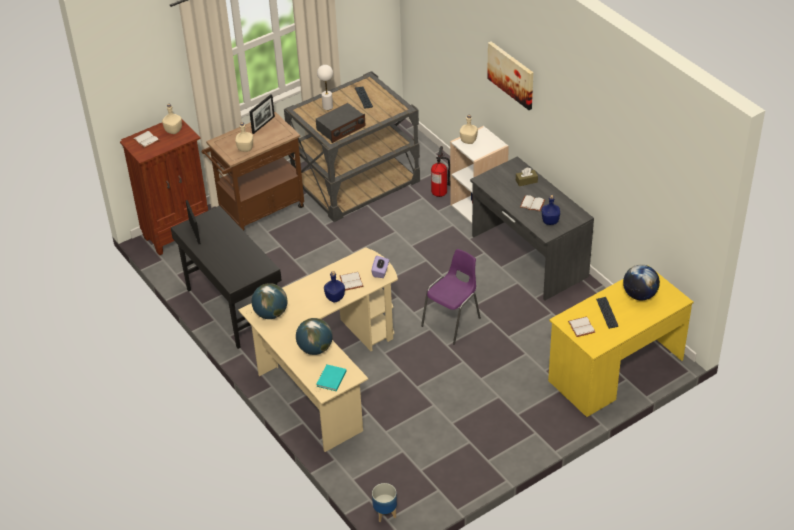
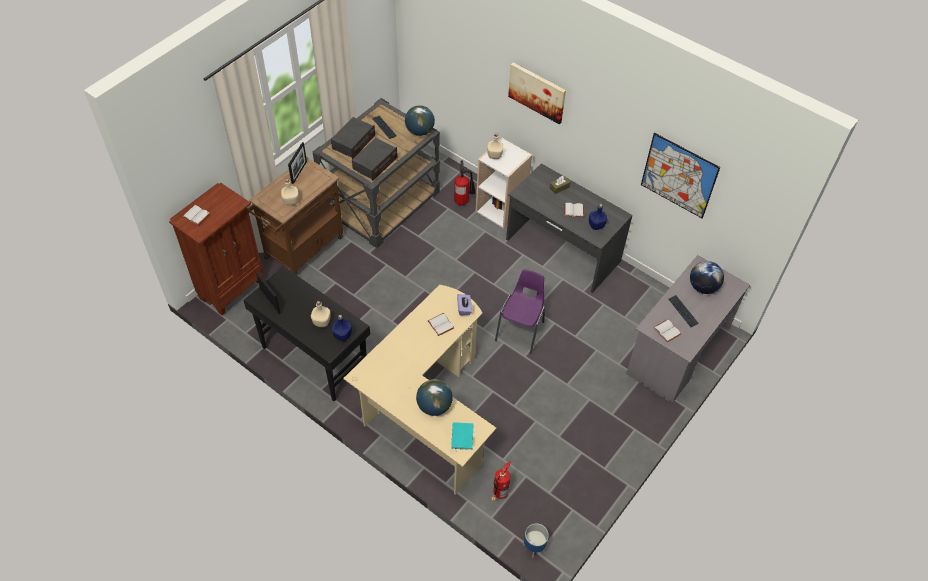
camera: 20 degrees left, 10 degrees up
(173, 130) = (220, 199): beige bottle -> beige bottle (322, 322)
(271, 314) = (377, 376): globe -> globe (420, 131)
(327, 106) = (354, 142): white table lamp -> radio
(334, 298) = (432, 346): blue bottle -> blue bottle (342, 336)
(368, 461) = (499, 494): none -> fire extinguisher
(615, 370) = (678, 351): yellow desk -> grey desk
(628, 170) = (679, 176): none -> picture

